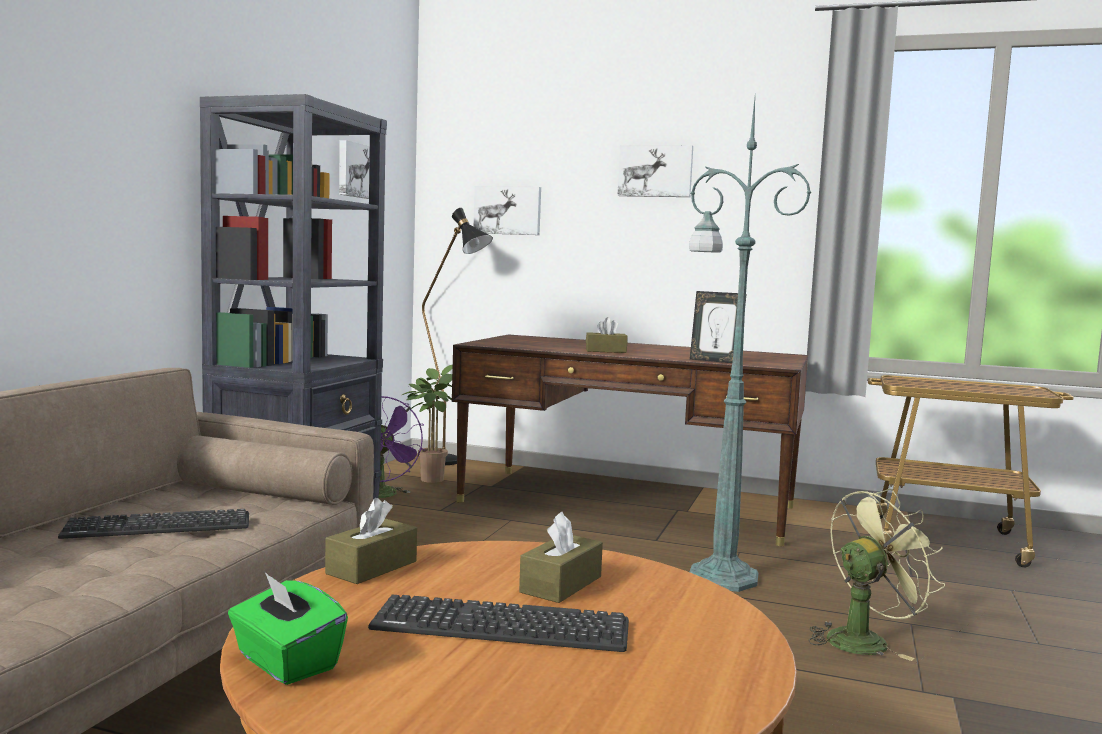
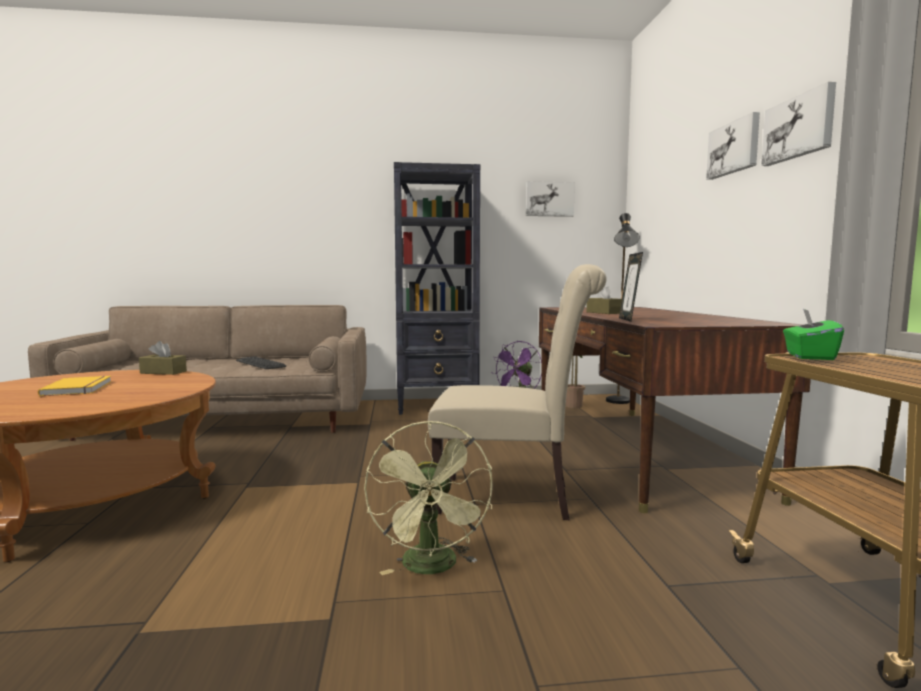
camera: 65 degrees right, 0 degrees up
(285, 662) = (51, 378): green tissue box -> green tissue box (809, 356)
(501, 626) = (80, 388): keyboard -> yellow book
(508, 210) = (658, 209): picture -> picture (799, 127)
(561, 584) = (139, 389): brown tissue box -> none
(719, 576) = (514, 498): green floor lamp -> beige chair
(865, 640) = (432, 568): green fan -> green fan turned 45 degrees clockwise

